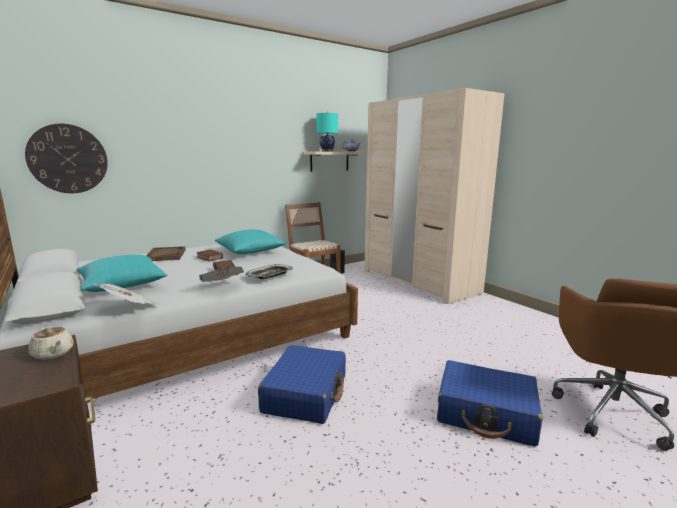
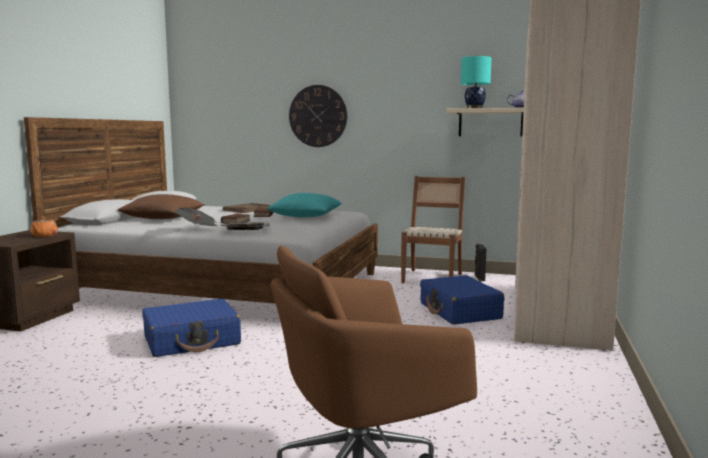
camera: 50 degrees right, 5 degrees down
(53, 353) = (44, 236): beige teapot -> orange teapot
(68, 159) = (217, 119): wall clock -> wall clock (318, 116)
(122, 285) = (163, 218): turquoise pillow -> brown pillow
(130, 308) = (124, 227): newspaper -> none
(486, 413) = (255, 413): blue suitcase -> blue suitcase (459, 311)

